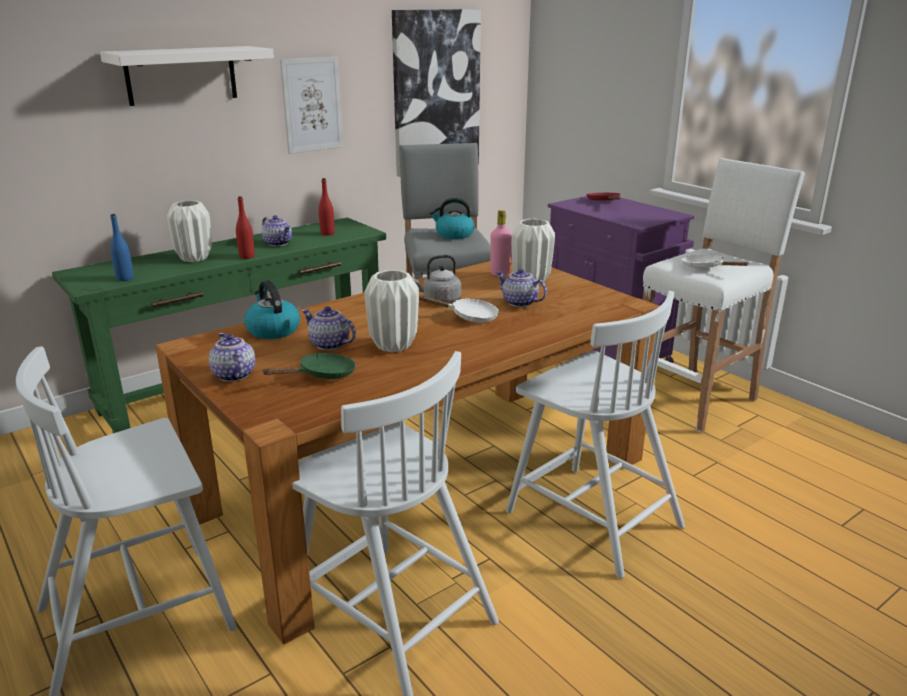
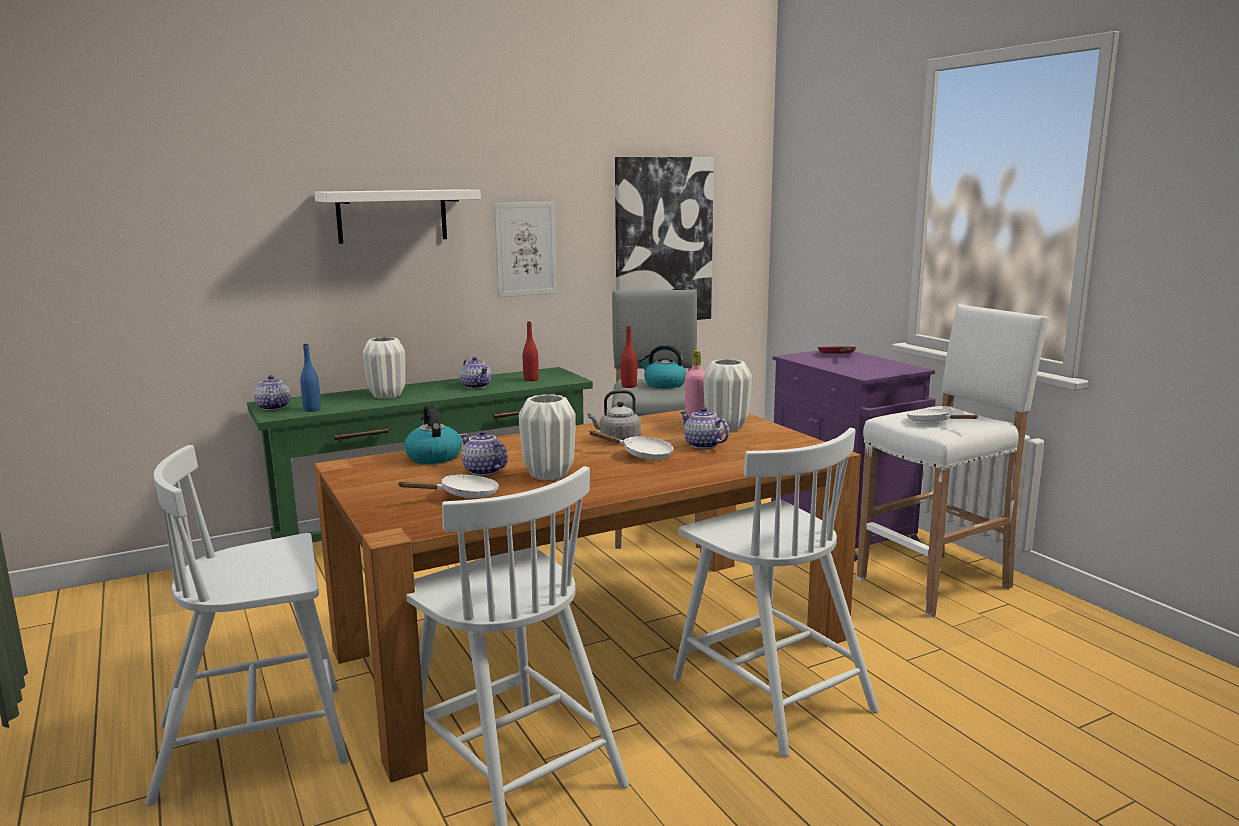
camera: 10 degrees right, 10 degrees down
(232, 375) = (375, 491): teapot -> teapot (272, 407)
(247, 256) = (439, 396): red bottle -> red bottle (629, 386)
(322, 375) = (463, 495): green frying pan -> white frying pan

